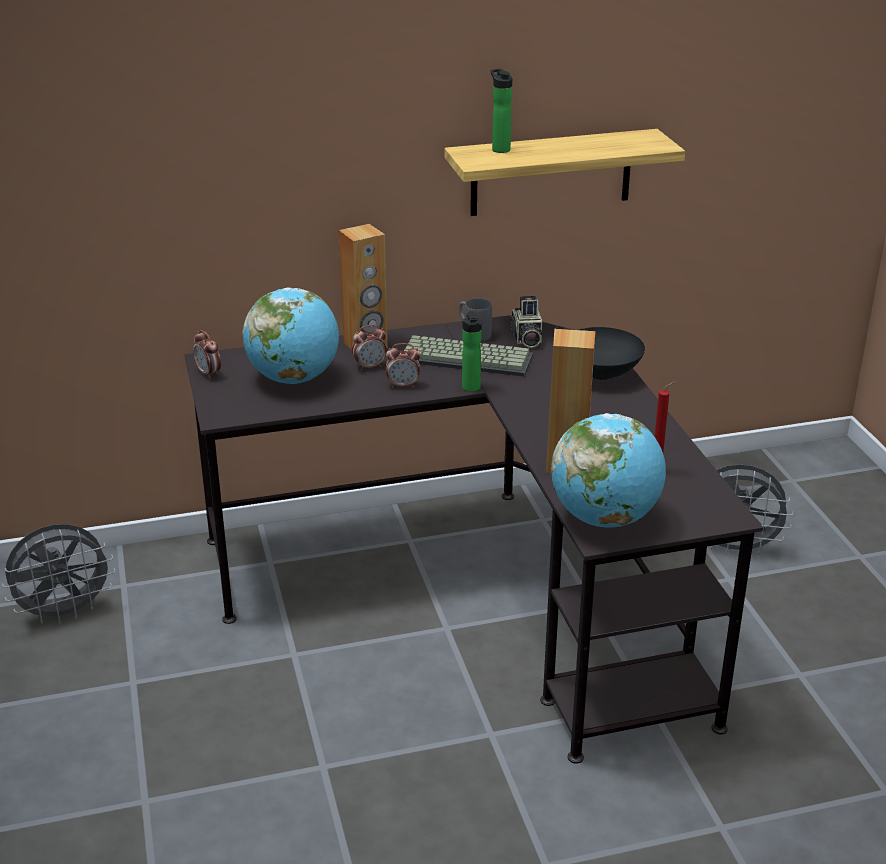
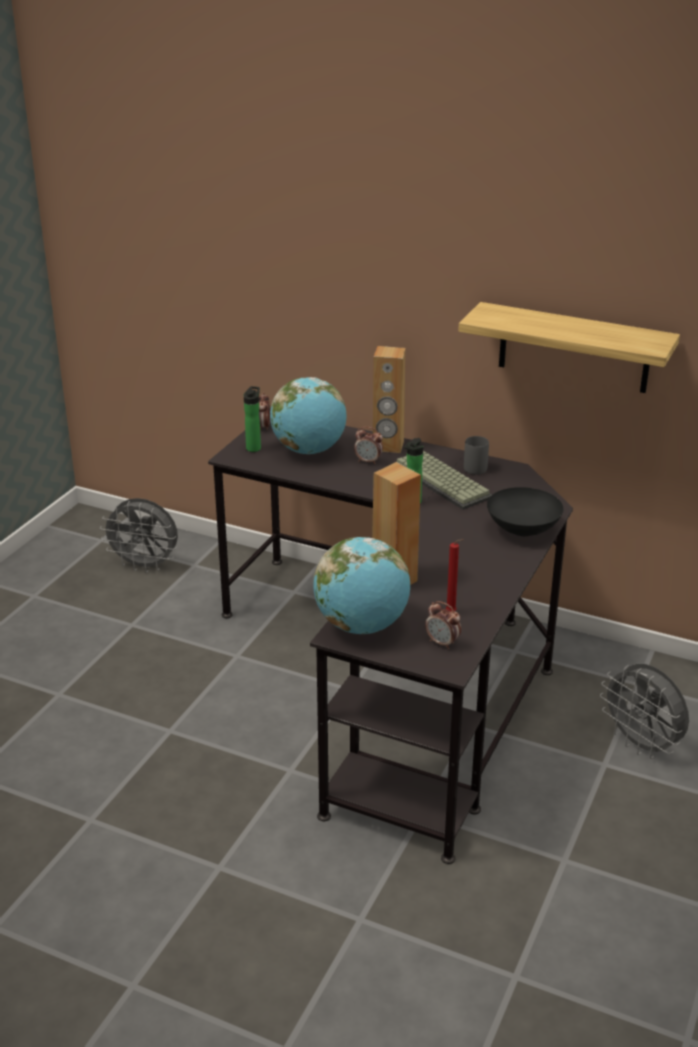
camera: 40 degrees right, 0 degrees up
(403, 385) = (370, 482): alarm clock -> alarm clock (442, 643)
(499, 149) = (517, 314): bottle -> bottle (254, 447)
(526, 339) = (507, 484): camera -> none

